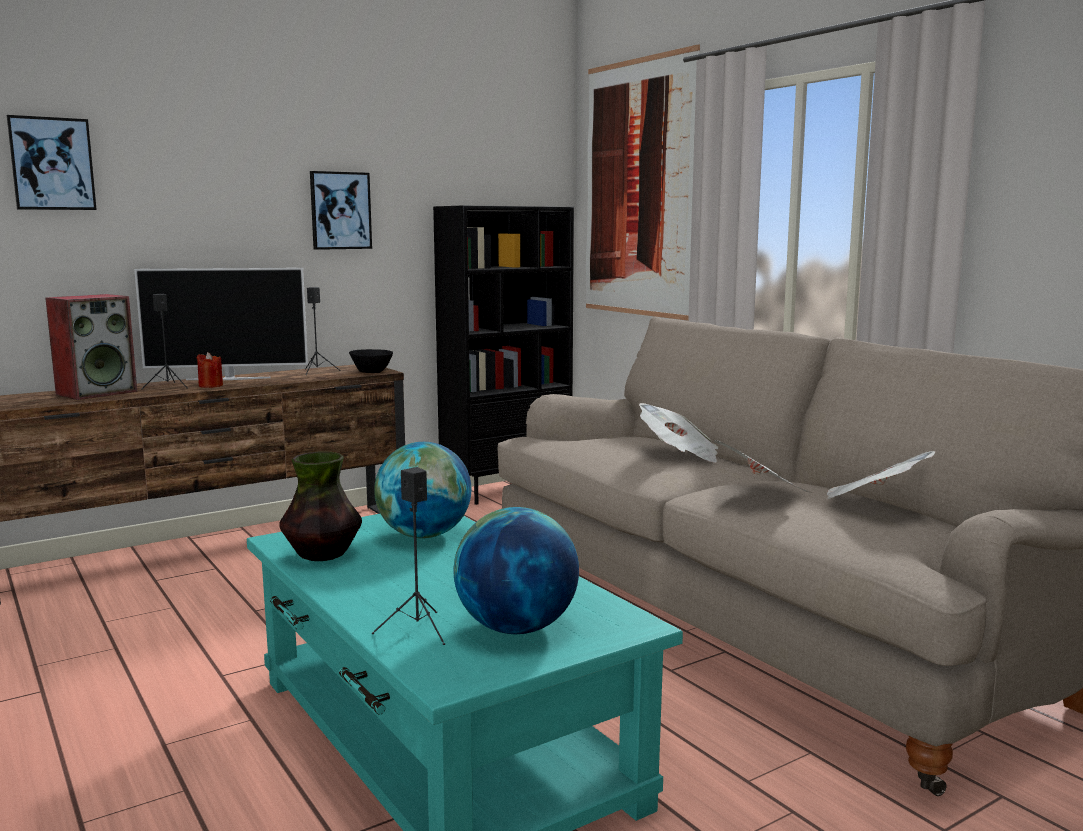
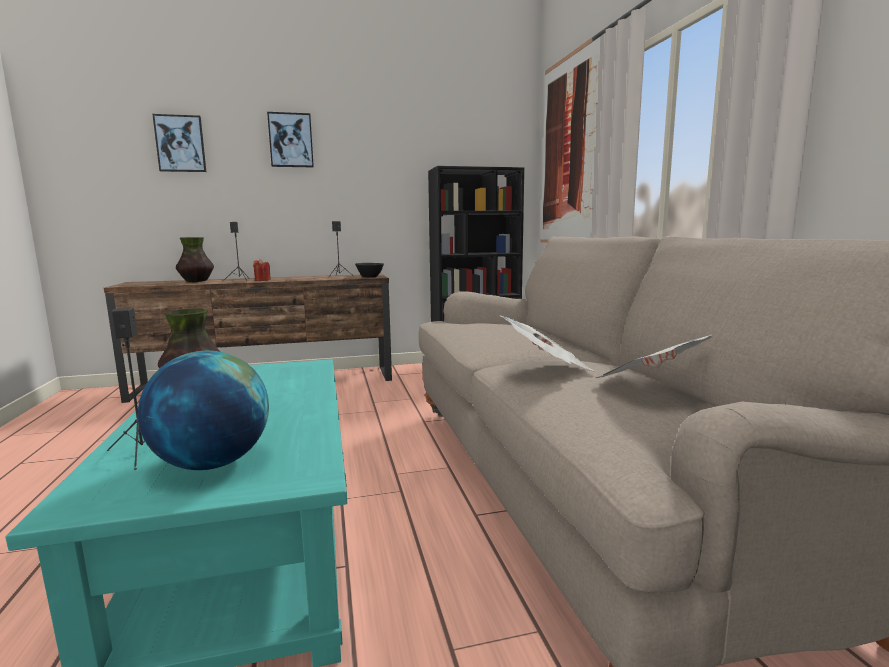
camera: 20 degrees right, 0 degrees up
(97, 392) = (197, 281): speaker -> vase
(228, 378) = (281, 278): television -> none
(340, 210) = (363, 173): picture -> picture (291, 140)
(424, 535) = (282, 379): globe -> none
(680, 455) = (524, 336): newspaper -> none

